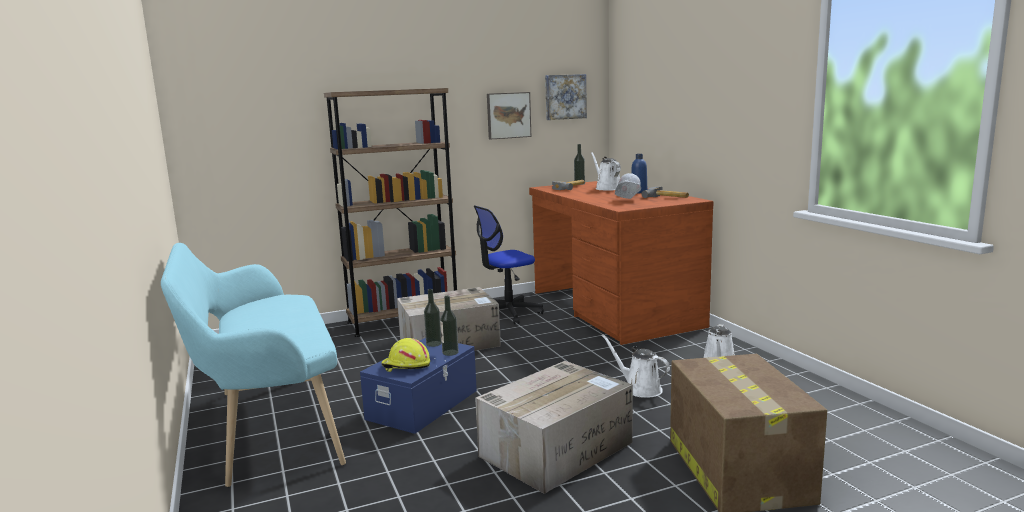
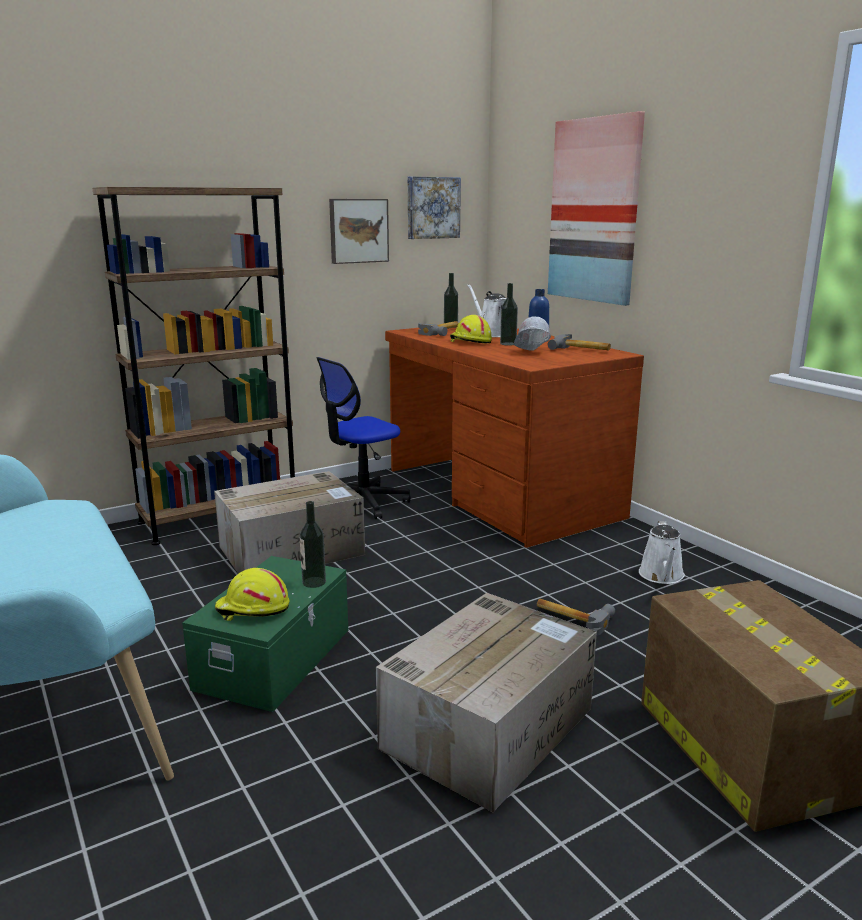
camera: 10 degrees left, 5 degrees up
(424, 404) = (276, 658): blue storage box -> green storage box
(433, 344) = (285, 567): bottle -> bottle (508, 344)
(587, 193) = (470, 341): none -> yellow hard hat
(640, 389) = (572, 617): white watering can -> hammer
(678, 95) = (594, 211): none -> picture

